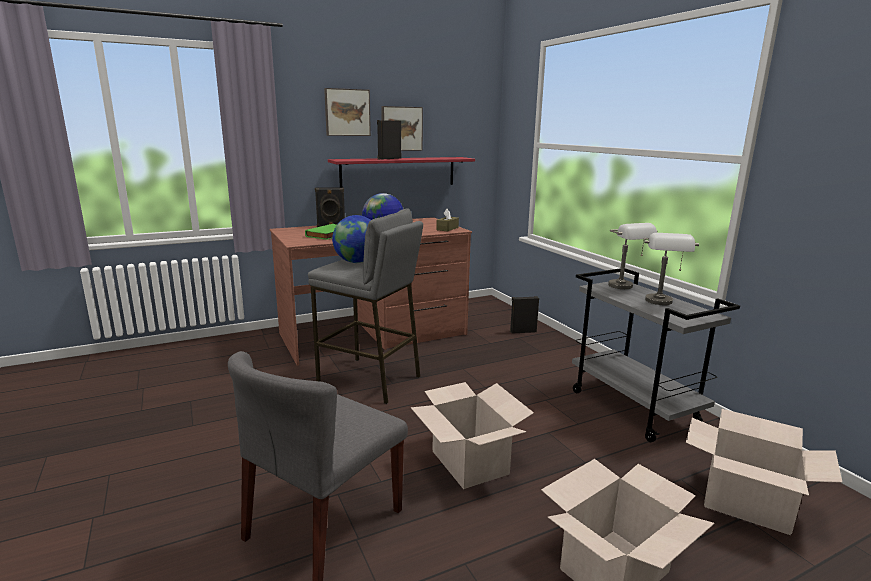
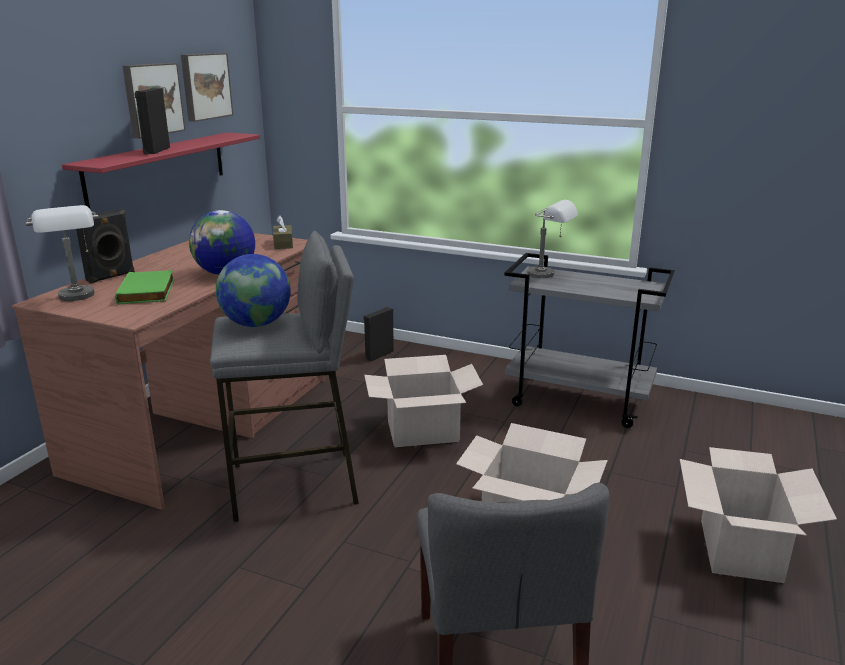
camera: 40 degrees left, 5 degrees up
(347, 112) = (77, 81): picture -> picture (205, 86)
(661, 304) = (604, 285): grey table lamp -> grey table lamp (79, 298)
(747, 503) = (739, 447): cardboard box -> cardboard box (423, 431)

